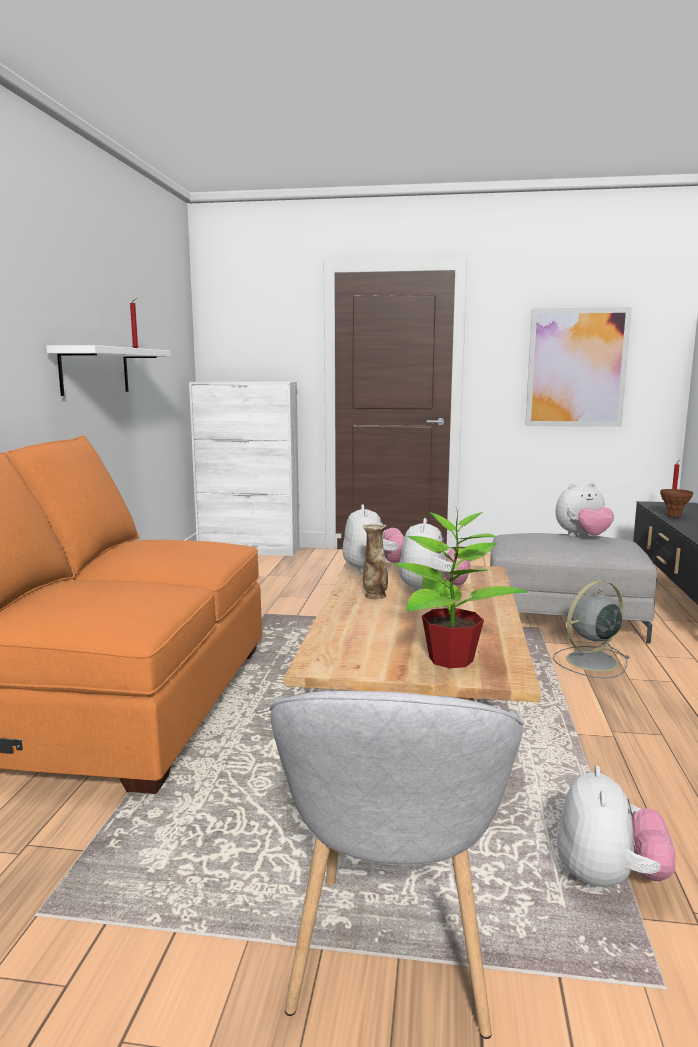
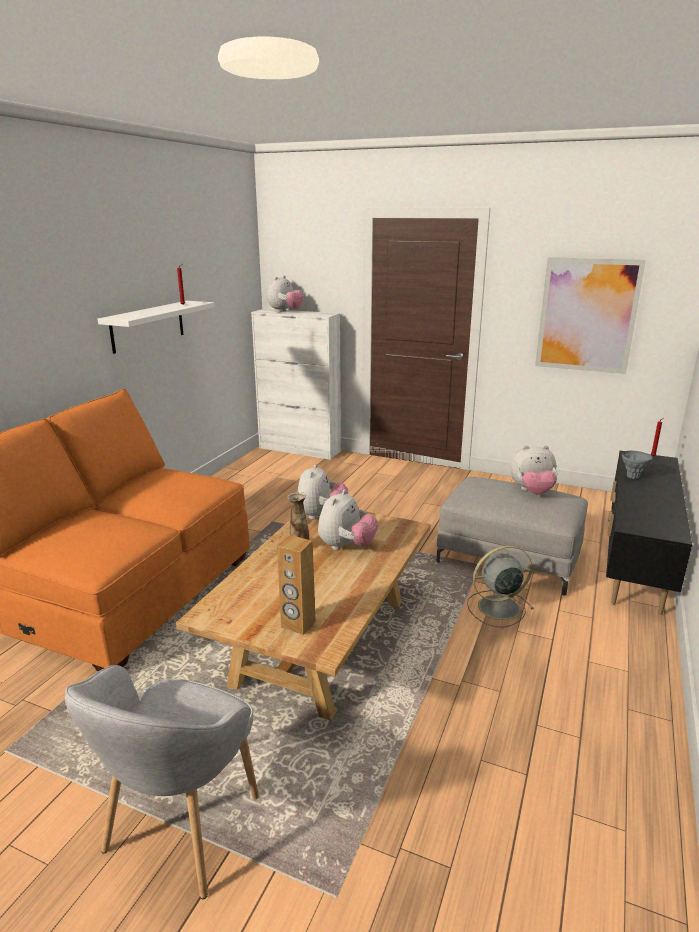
camera: 15 degrees right, 10 degrees up
(449, 659) = (298, 625): potted plant -> brown speaker
(608, 879) = (360, 808): plush toy -> plush toy (285, 311)
(674, 516) = (633, 477): brown vase -> grey vase

